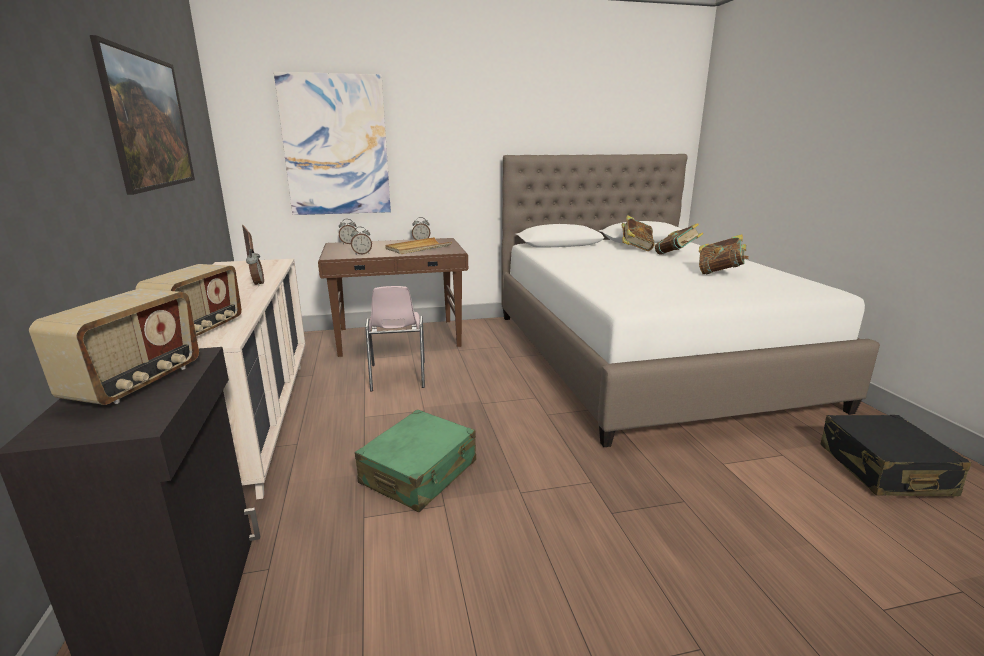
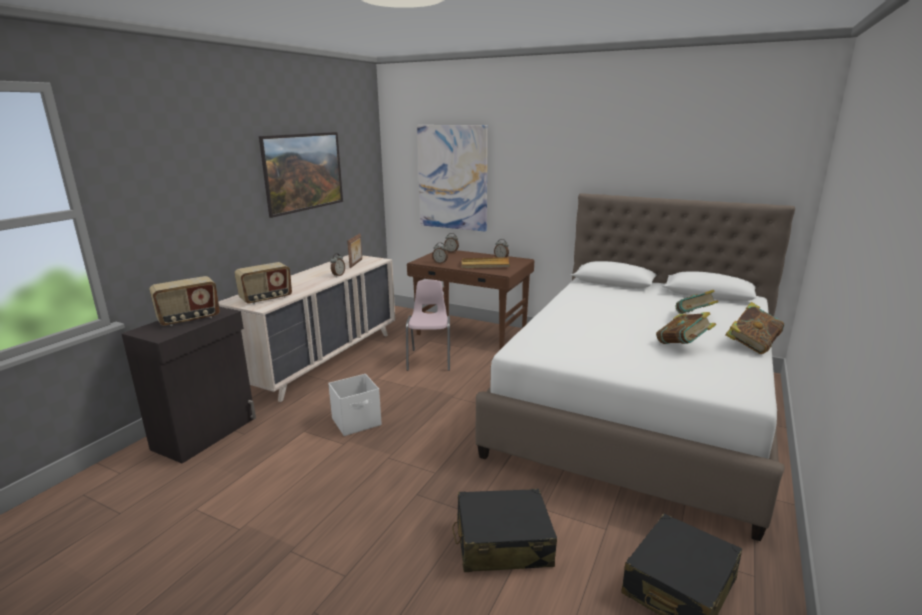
camera: 40 degrees right, 0 degrees up
(397, 376) = (430, 359): pink chair -> pink chair turned 150 degrees clockwise
(419, 473) = (357, 422): green suitcase -> white storage box
(635, 248) = (674, 301): book -> book (751, 345)
(750, 511) = (502, 543): none -> black suitcase

